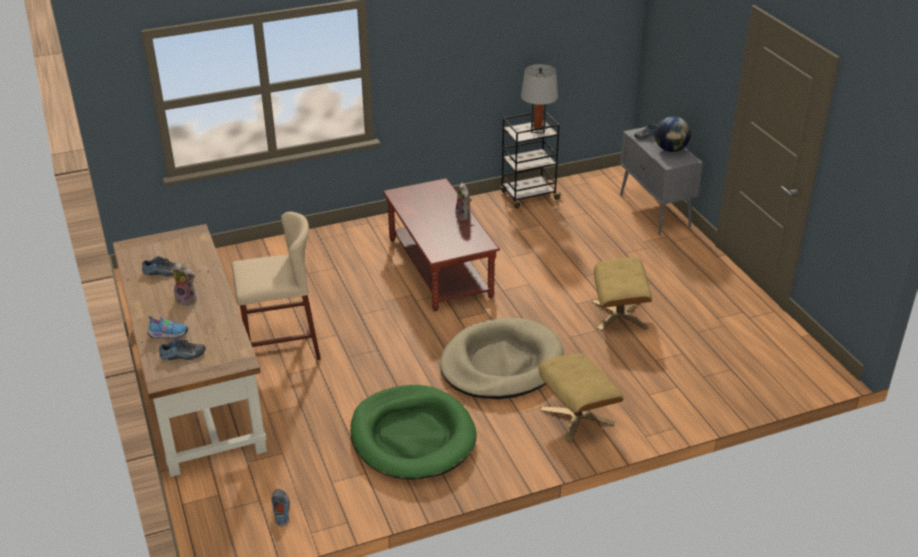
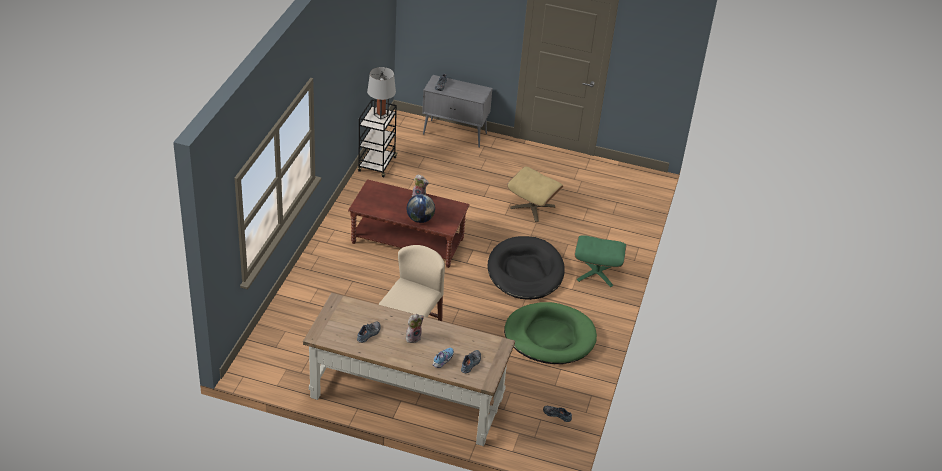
camera: 55 degrees left, 5 degrees up
(501, 364) = (525, 271): beige dog bed -> black dog bed
(577, 416) = (596, 272): beige ottoman -> green ottoman
(670, 149) = (465, 88): globe -> globe (420, 219)

